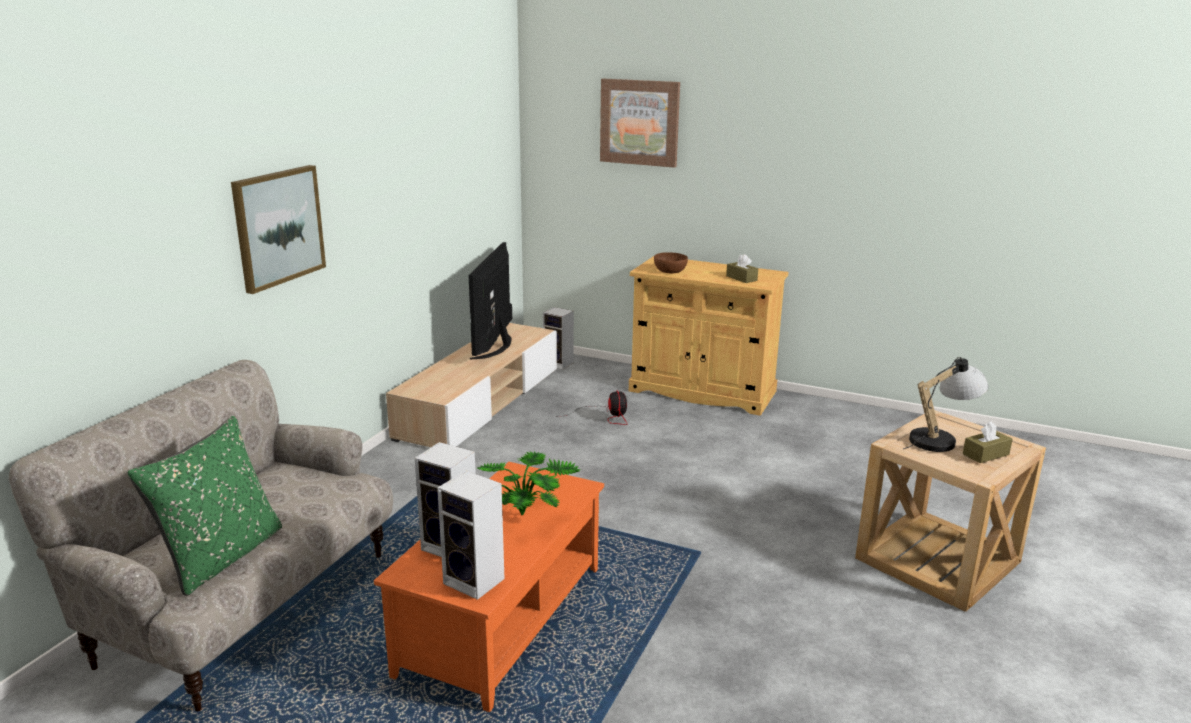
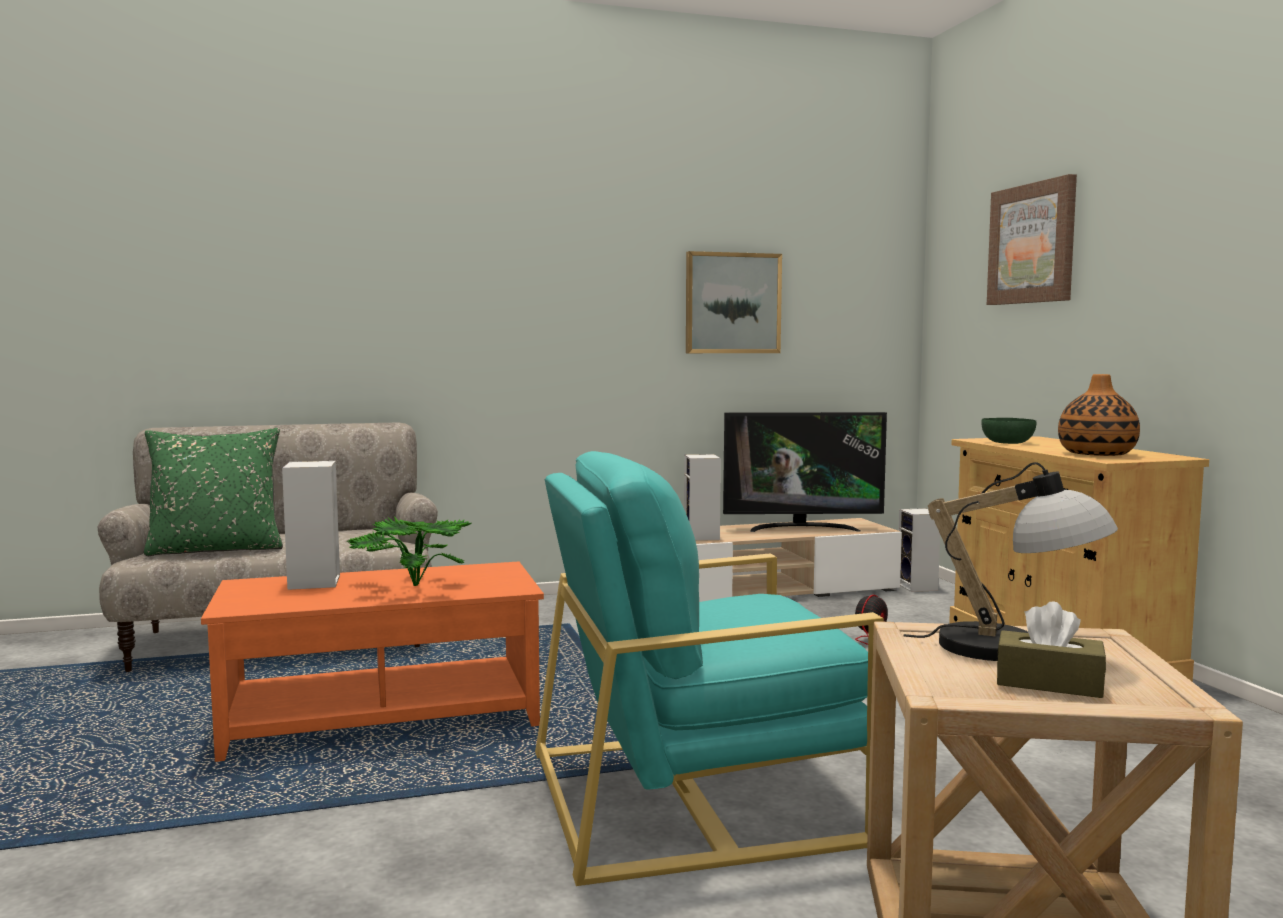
camera: 50 degrees right, 15 degrees down
(278, 227) = (476, 307): picture -> picture (732, 303)
(476, 581) = (259, 602): speaker -> speaker (702, 537)
(496, 345) = (801, 528): television -> television turned 150 degrees counterclockwise
(669, 271) = (1007, 443): brown bowl -> green bowl
(741, 278) = (1096, 454): brown tissue box -> vase
(742, 564) = (694, 795): none -> turquoise armchair

